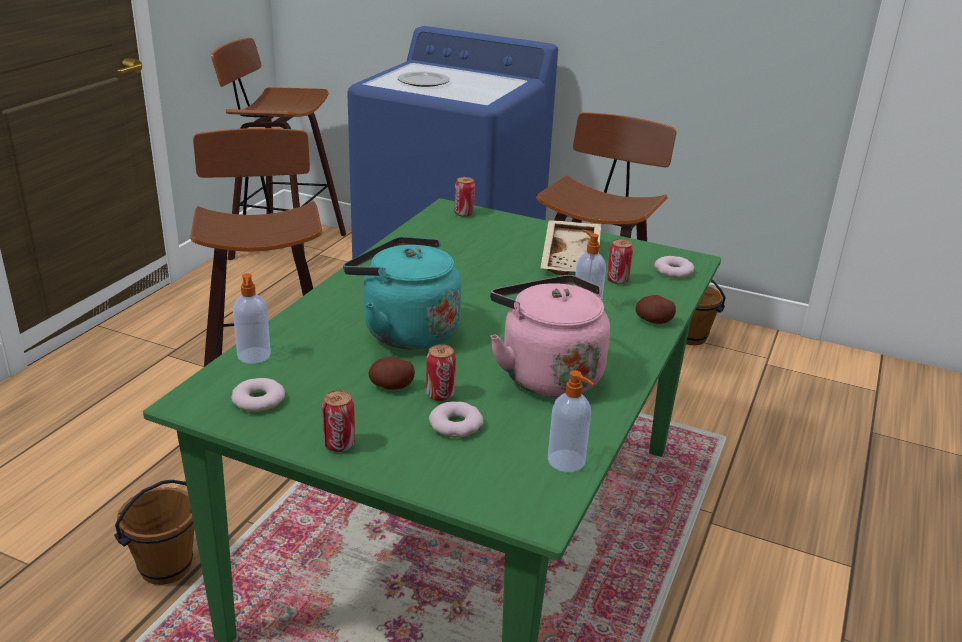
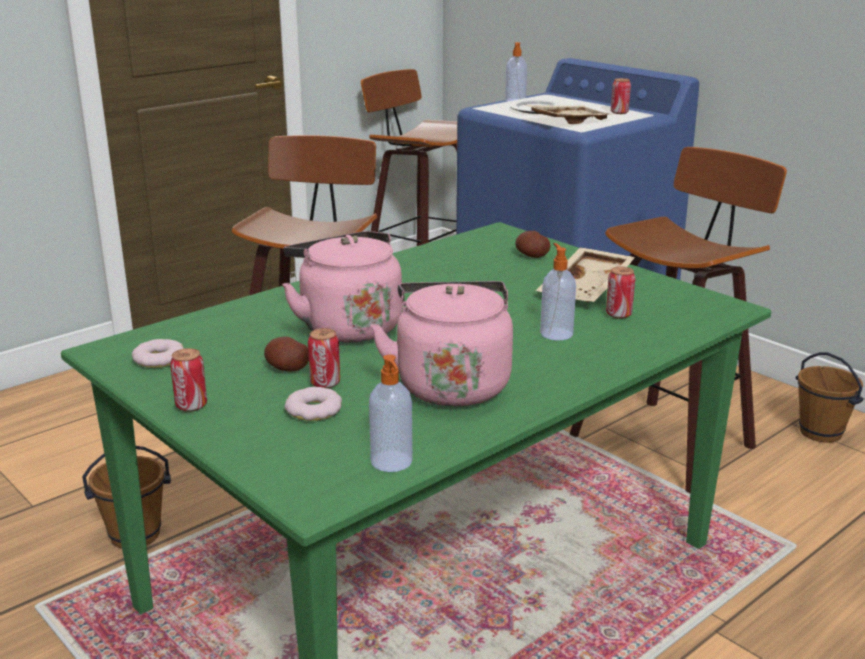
camera: 25 degrees right, 5 degrees down
(254, 356) = (190, 325): soap dispenser -> soap dispenser (515, 101)
(405, 331) = (347, 326): turquoise kettle -> pink kettle
(463, 94) = (567, 121): none -> beige tray
(464, 213) = (510, 237): can -> can (619, 112)
(654, 321) = (622, 356): potato -> potato (531, 255)
(673, 271) = (695, 315): donut -> none

